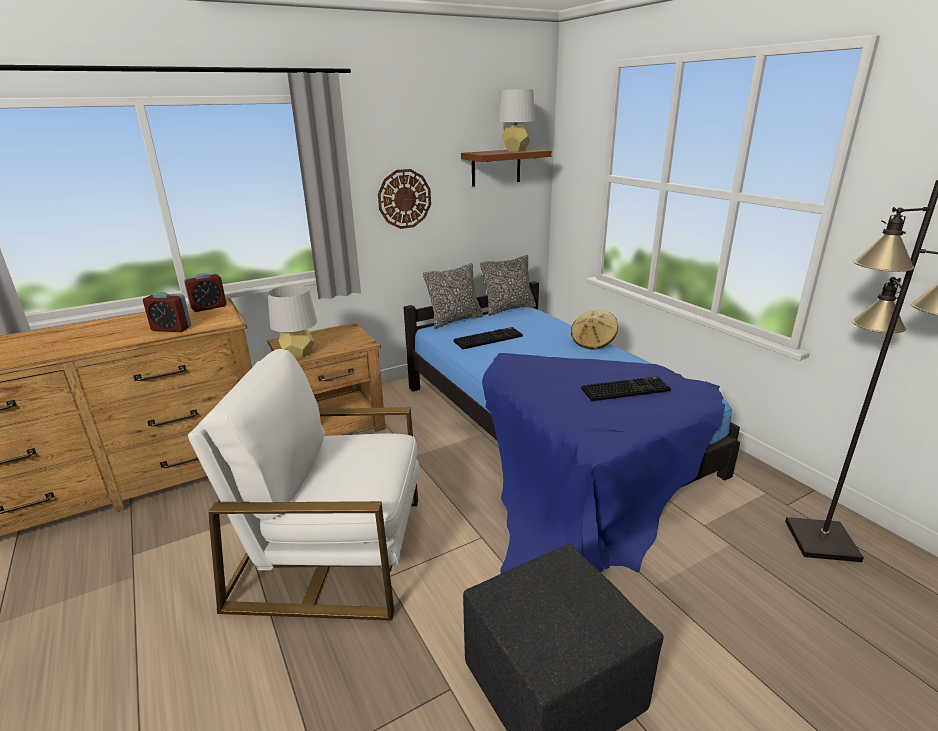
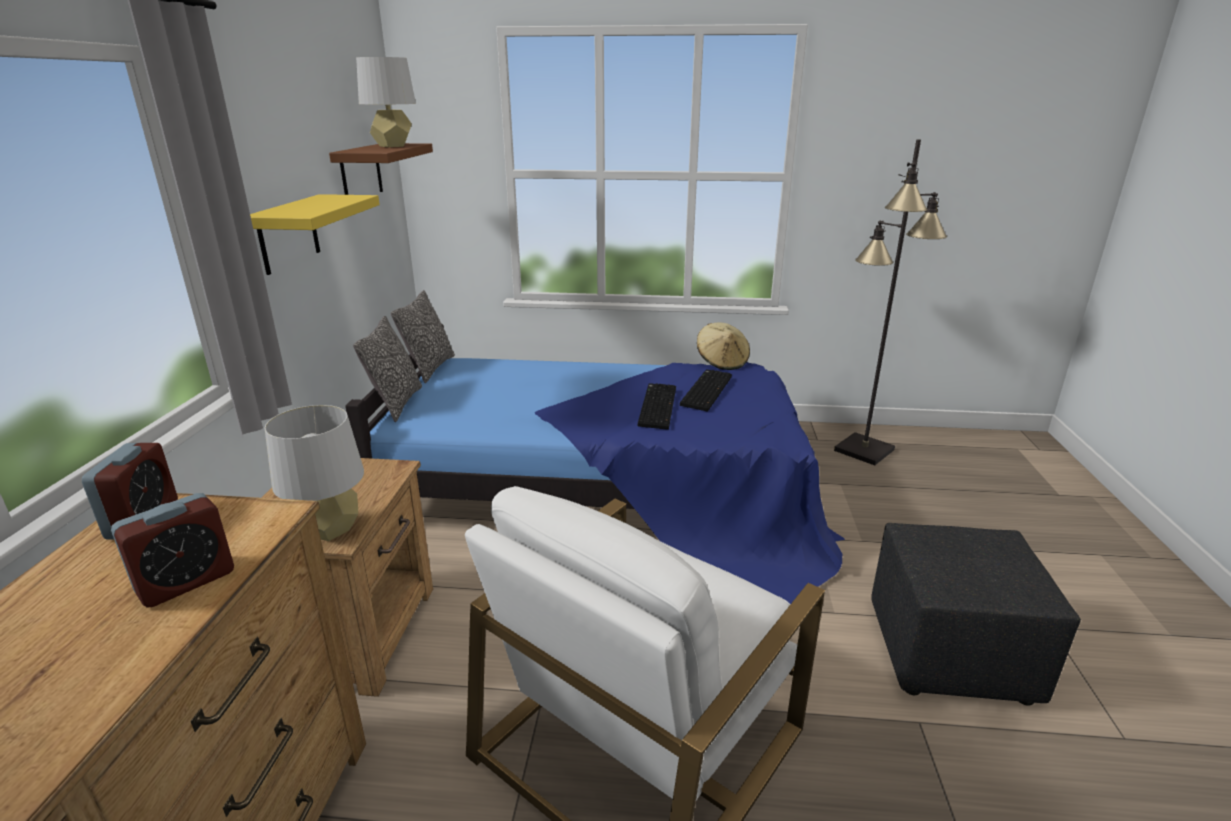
camera: 55 degrees left, 0 degrees up
(404, 199) = (288, 234): wall clock -> yellow shelf
(488, 338) = (486, 405): keyboard -> keyboard (656, 406)
(593, 342) = (588, 366): beige hat -> beige hat (722, 362)

